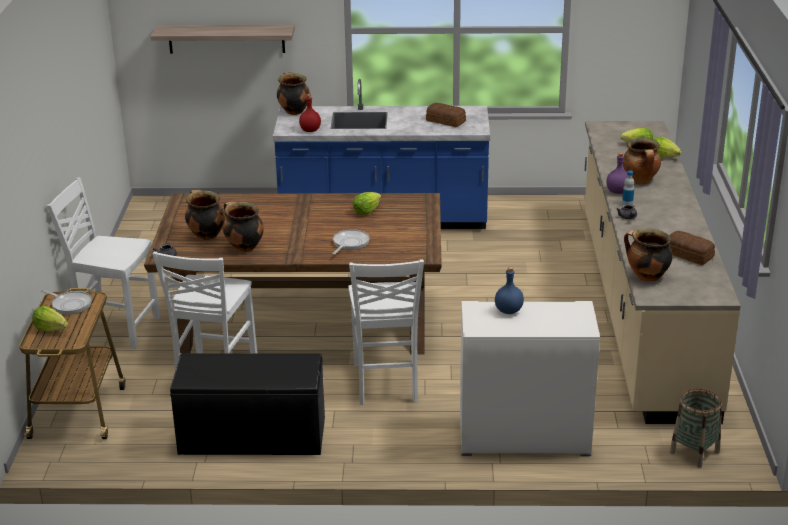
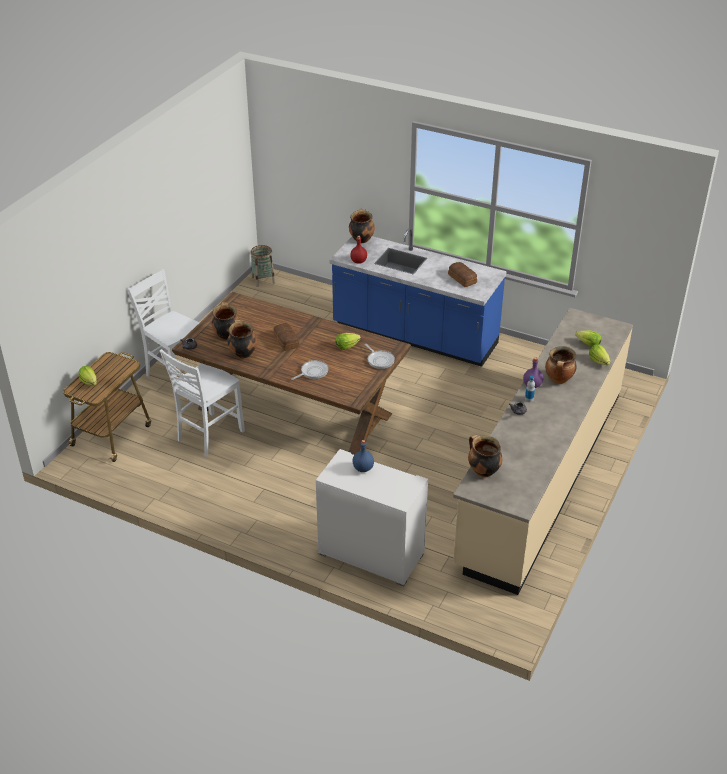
camera: 25 degrees right, 10 degrees up
(70, 304) = (113, 366): frying pan -> frying pan (380, 360)
(226, 39) = (326, 172): shelf -> none
(252, 436) = (200, 491): black bench -> none
(386, 384) = (312, 479): white chair -> none
(689, 255) = (532, 462): bread -> bread (286, 341)
(694, 452) = (478, 610): basket -> basket (263, 280)

